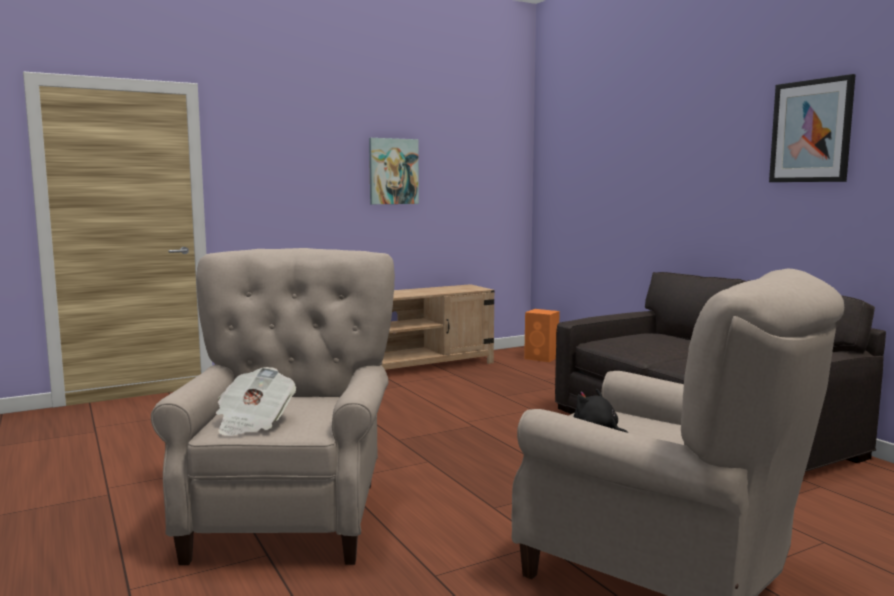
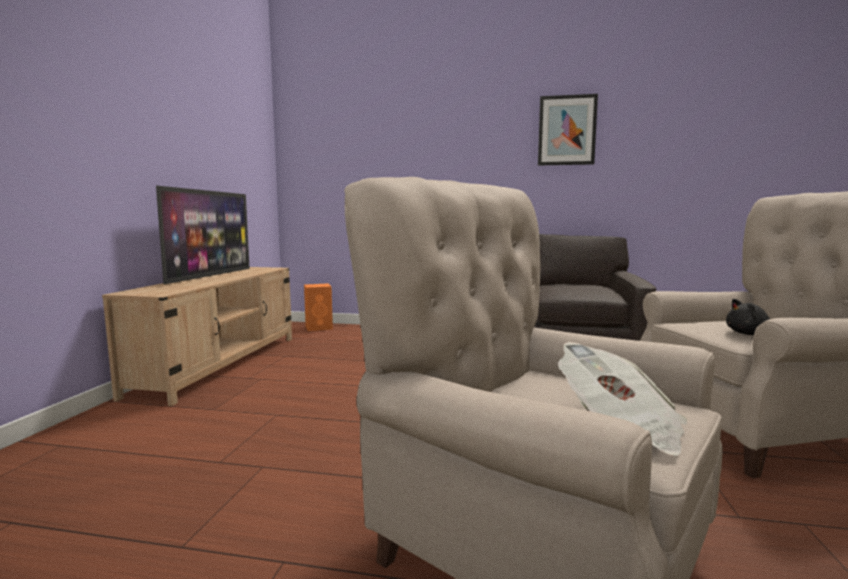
camera: 50 degrees left, 0 degrees up
(393, 171) = (178, 137): picture -> none
(408, 290) = (210, 276): none -> television

